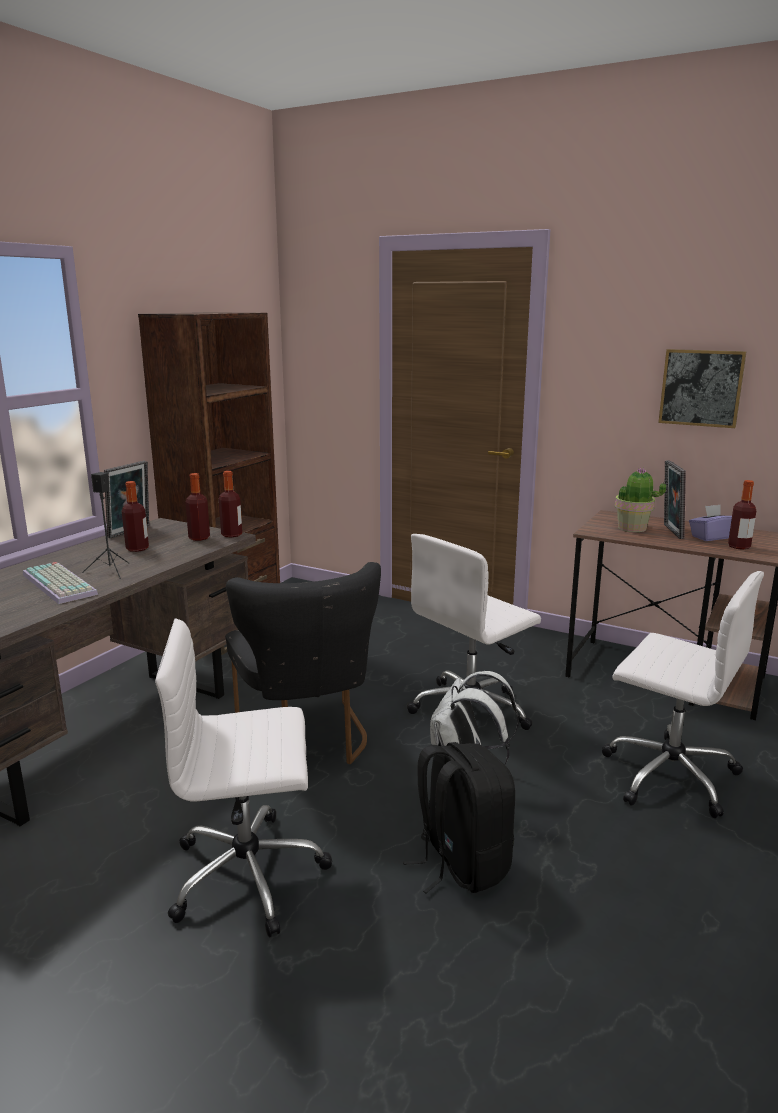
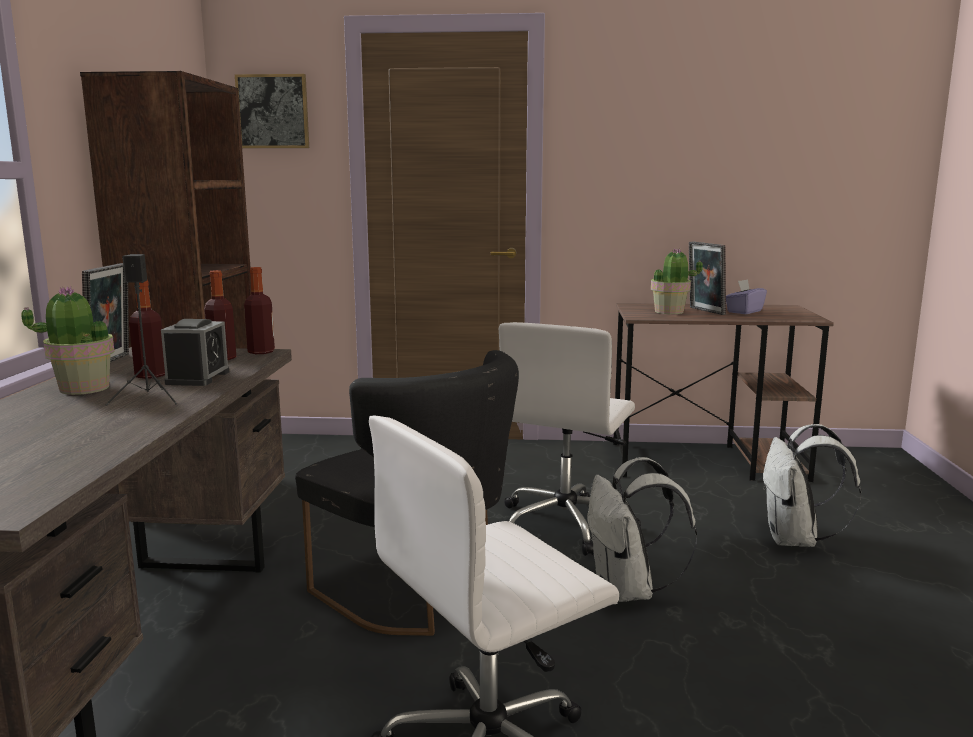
camera: 25 degrees left, 5 degrees down
(61, 584) = (93, 419): keyboard -> none
(87, 555) = (83, 388): none -> potted plant
(161, 555) = (198, 377): none -> alarm clock
(460, 864) = (707, 672): black backpack -> none
(667, 774) = (795, 540): white office chair -> white backpack
(701, 388) = (706, 171): picture -> picture (273, 111)
(739, 546) = (777, 315): bottle -> none

